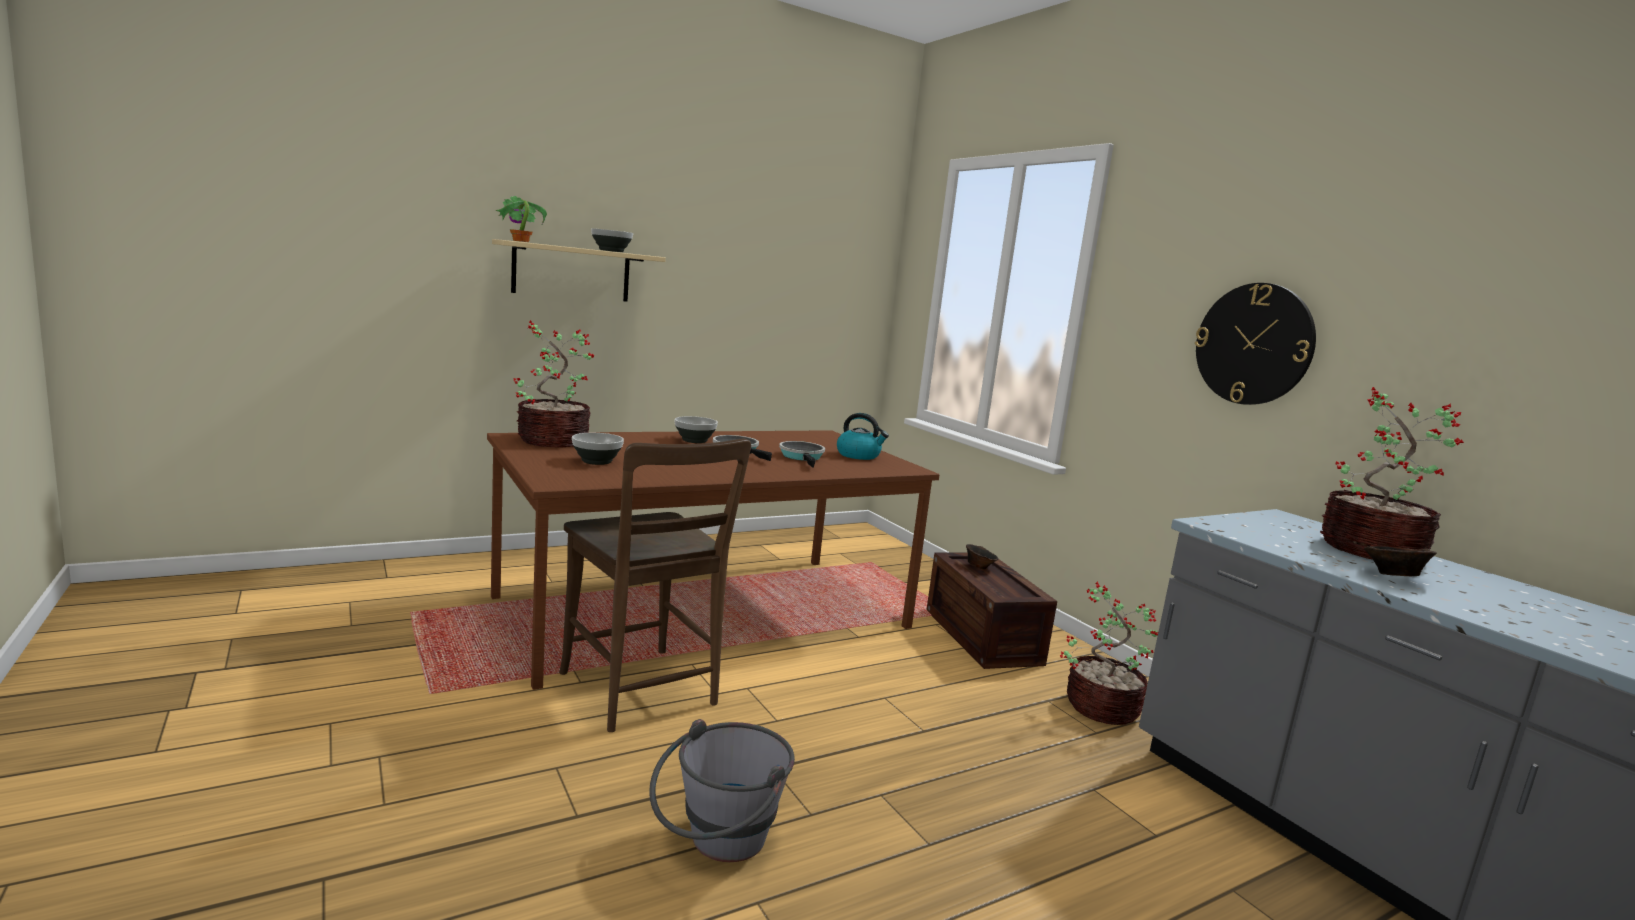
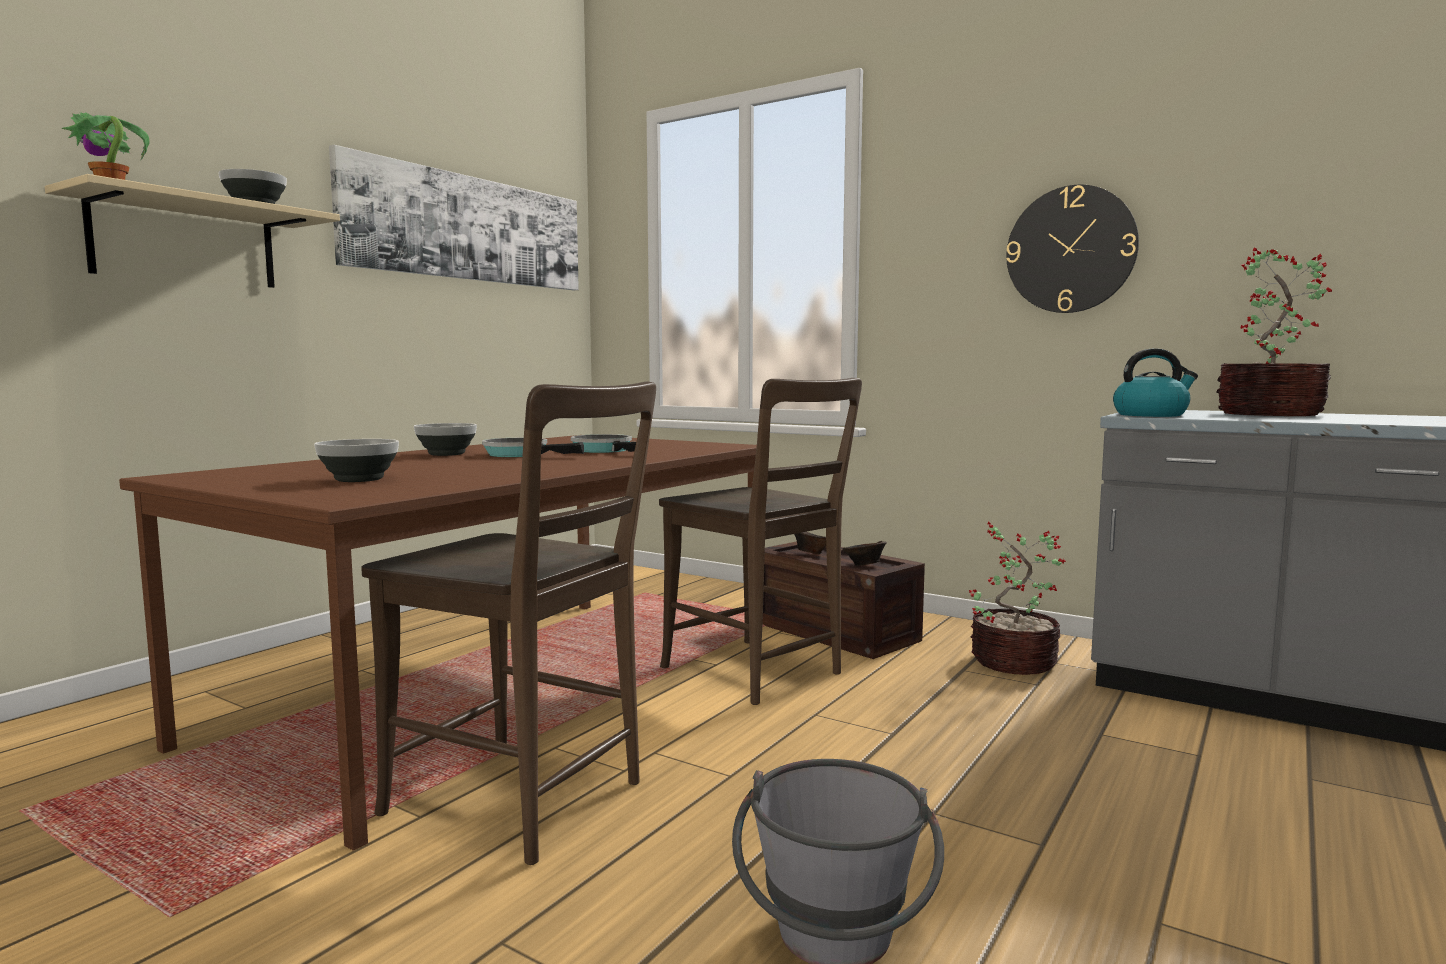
camera: 25 degrees left, 5 degrees down
(551, 441) = (246, 473): potted plant -> none
(785, 255) = (469, 229): none -> picture
(859, 455) = (659, 444): kettle -> kettle (1151, 415)
(880, 653) = (758, 673): none -> brown chair
(1392, 576) = (1336, 419): brown bowl -> brown bowl (863, 566)

